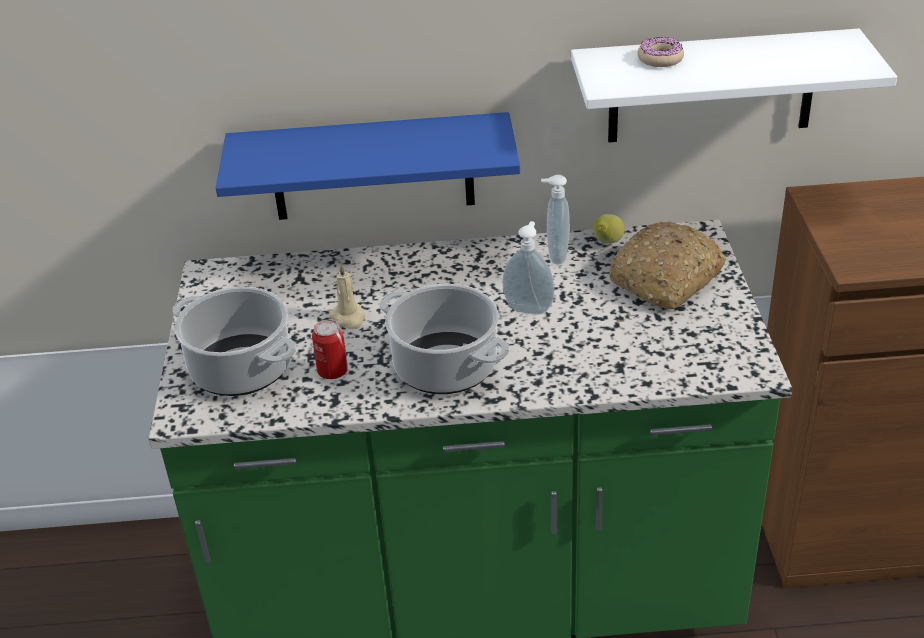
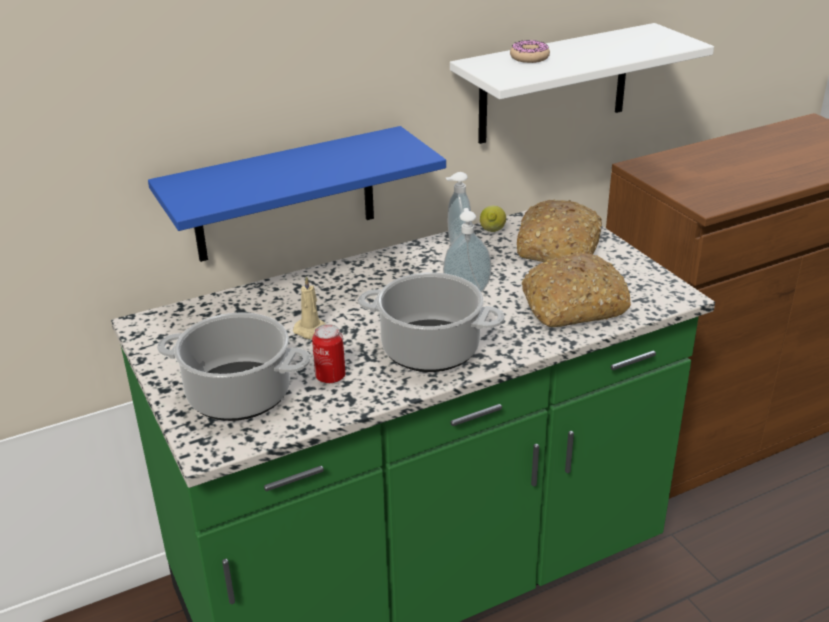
camera: 25 degrees left, 5 degrees down
(627, 353) = (573, 306): none -> bread

